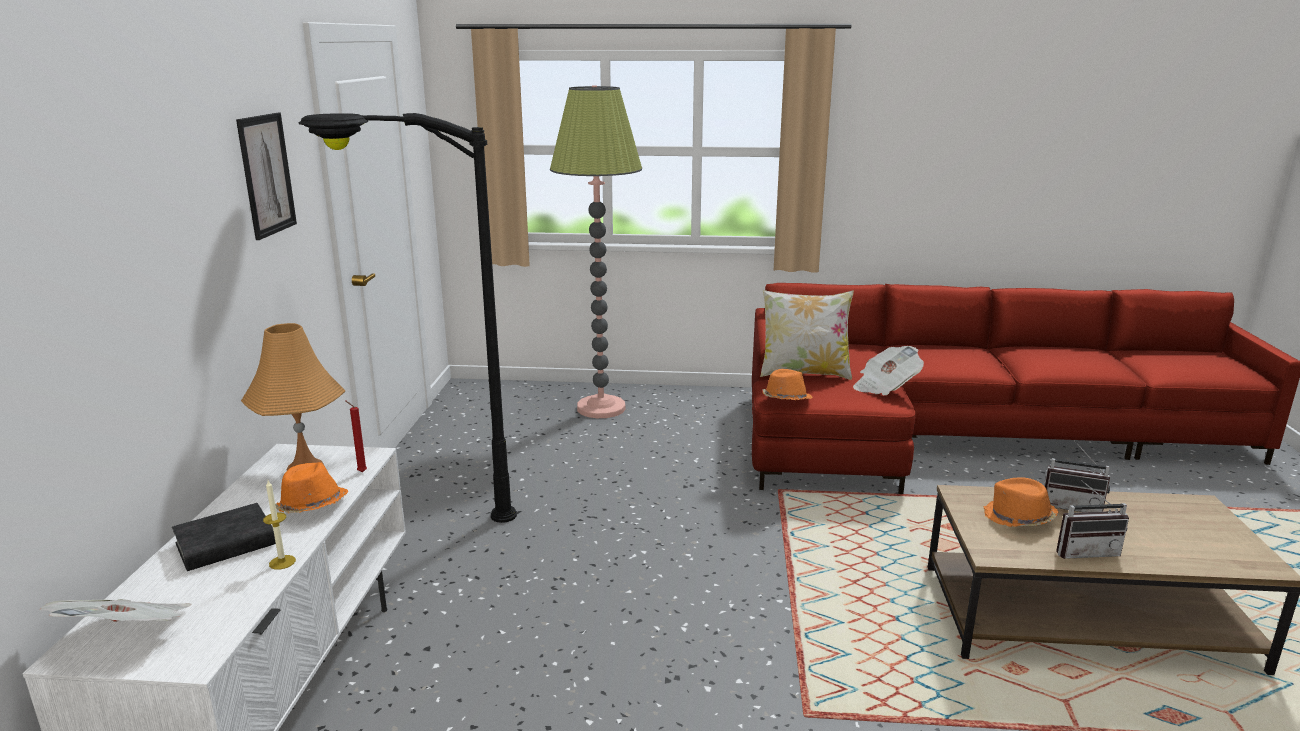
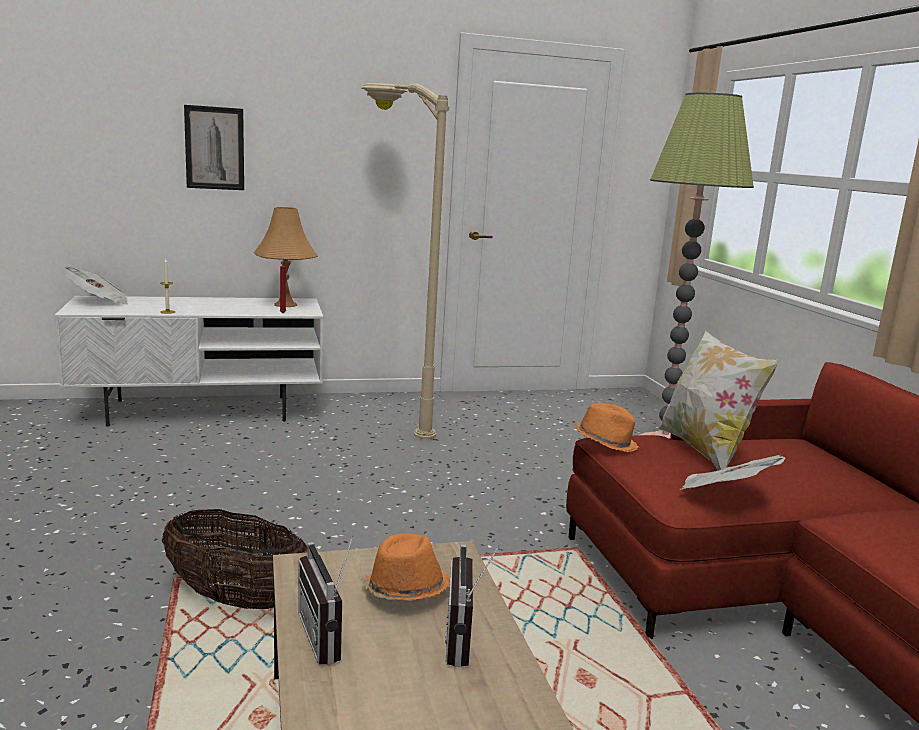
camera: 70 degrees right, 5 degrees down
(226, 544) = (187, 303): black book -> none
(266, 175) = (369, 127): picture -> picture (214, 148)
(311, 507) = (233, 310): orange hat -> none
(420, 530) = (387, 414): black floor lamp -> beige floor lamp
(846, 675) = (236, 599): none -> basket

